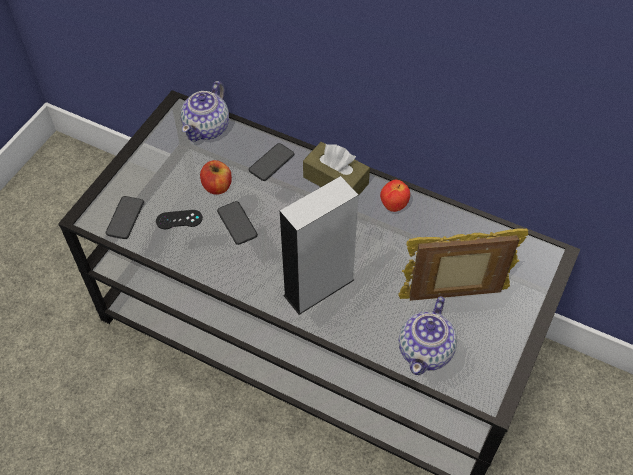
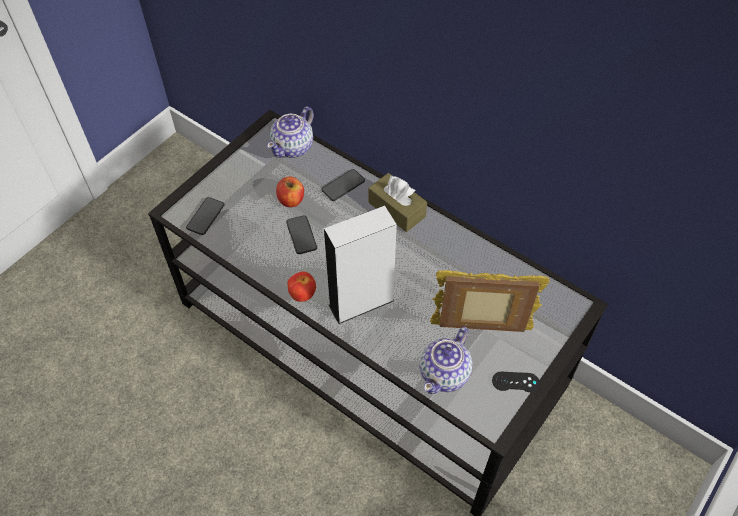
camera: 10 degrees right, 0 degrees up
(179, 220) = (252, 225): black game controller -> black game controller (515, 382)
(393, 205) = (444, 239): apple -> apple (303, 295)

